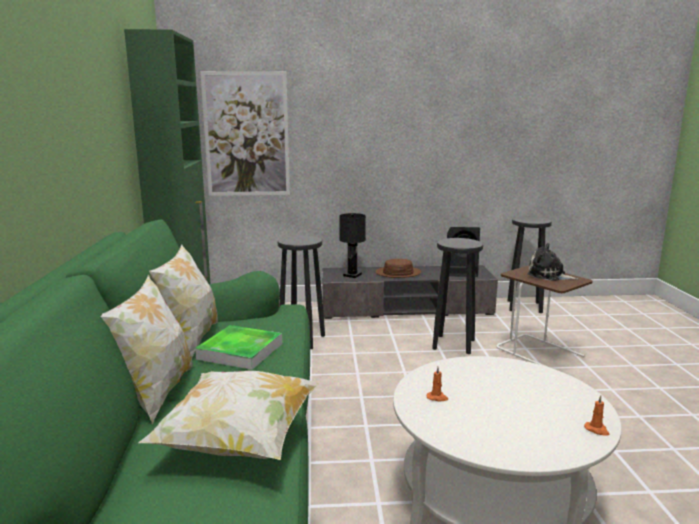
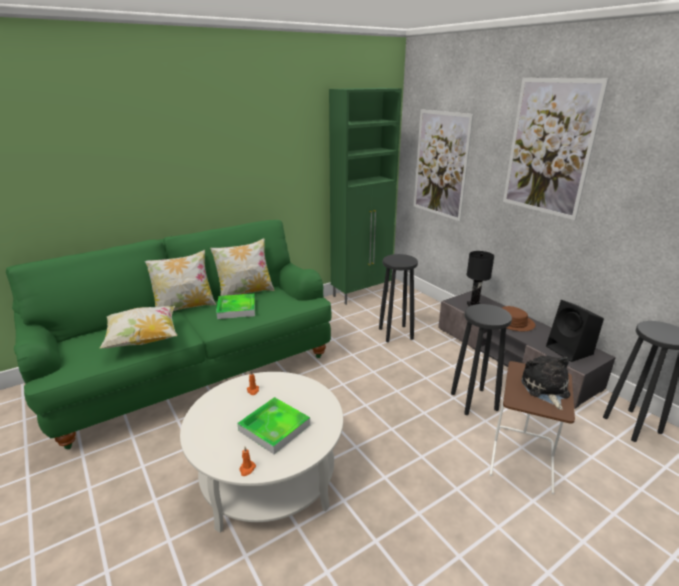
camera: 60 degrees right, 10 degrees up
(385, 97) = (549, 148): none -> picture
(525, 399) = (274, 427): none -> tray

